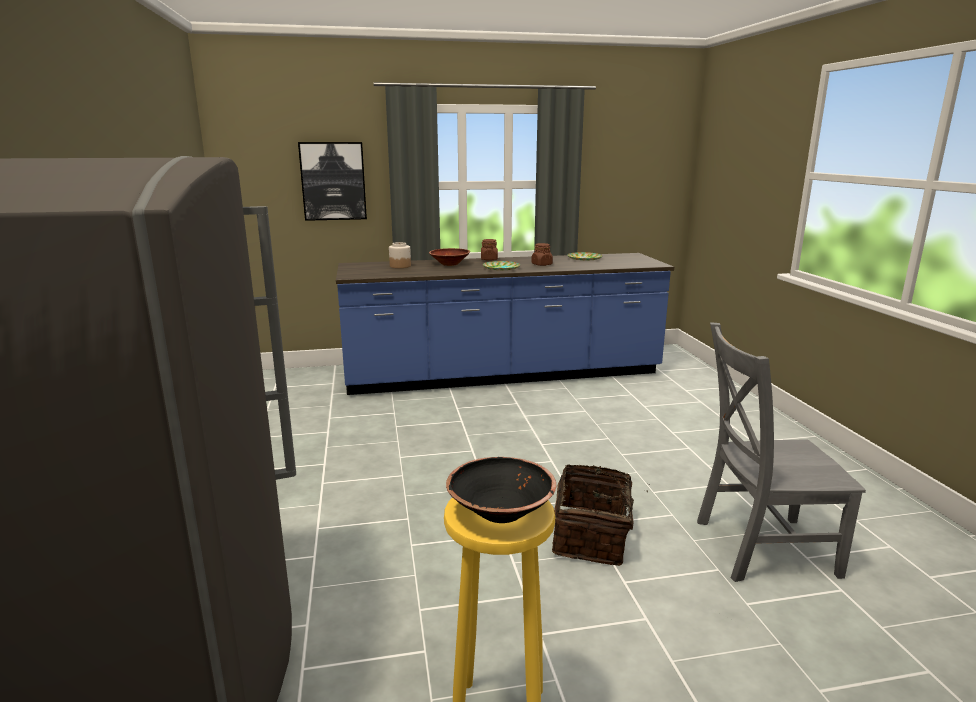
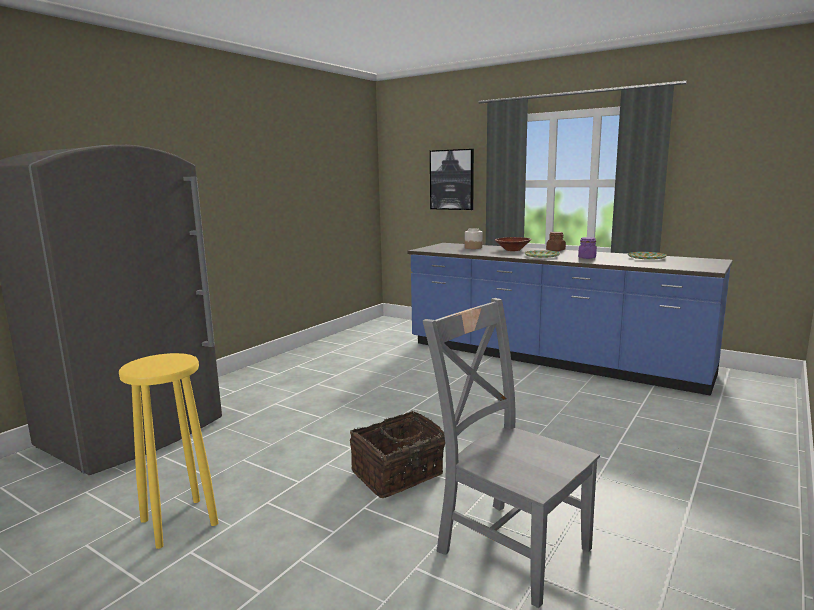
camera: 45 degrees right, 5 degrees down
(501, 511) = (157, 364): black bowl -> none
(541, 264) = (587, 257): brown jar -> purple jar

